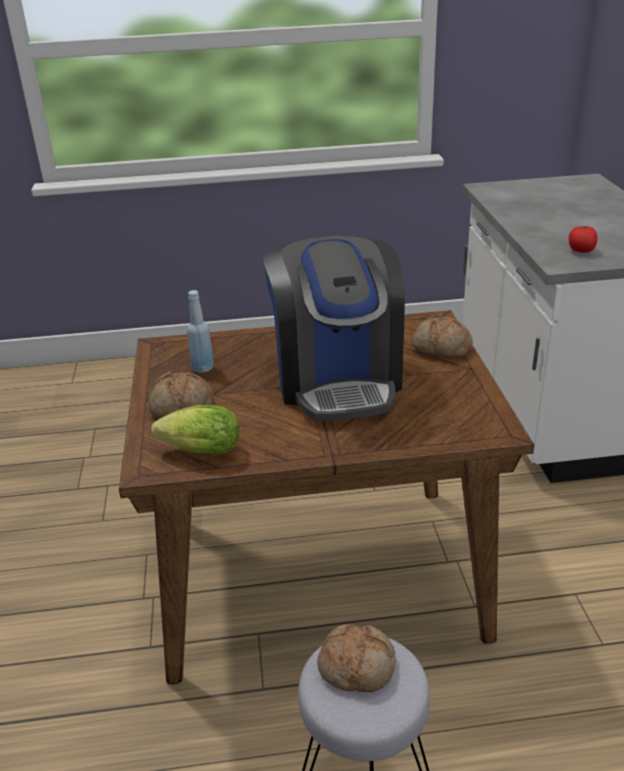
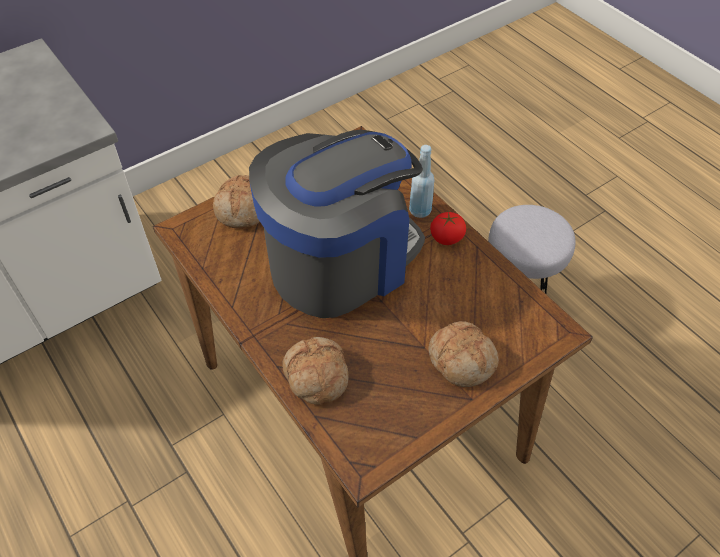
camera: 120 degrees left, 20 degrees up
(197, 452) = (512, 308): lettuce -> none
(203, 368) = (384, 384): blue bottle -> blue bottle (420, 211)
(357, 666) = (527, 237): bread -> bread (315, 376)
(581, 250) = (44, 119): tomato -> tomato (447, 238)

